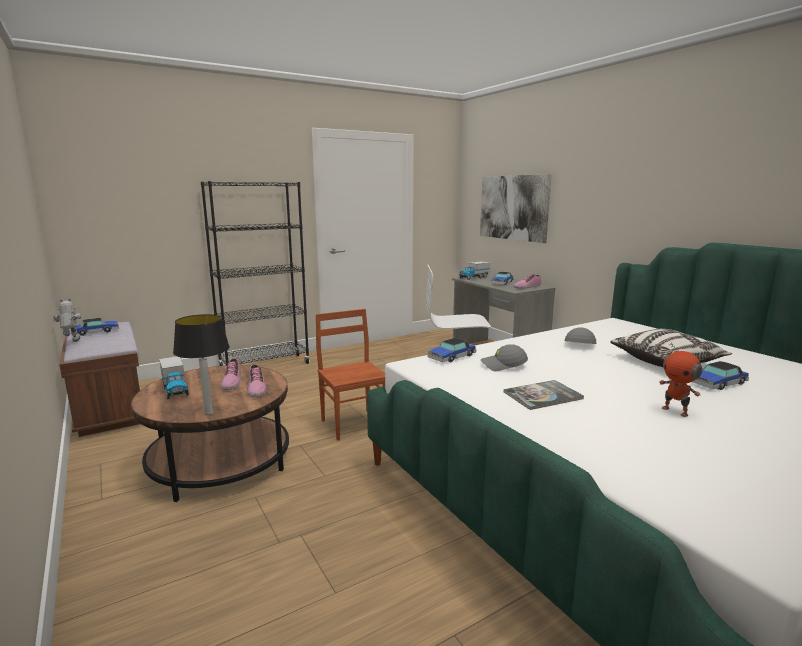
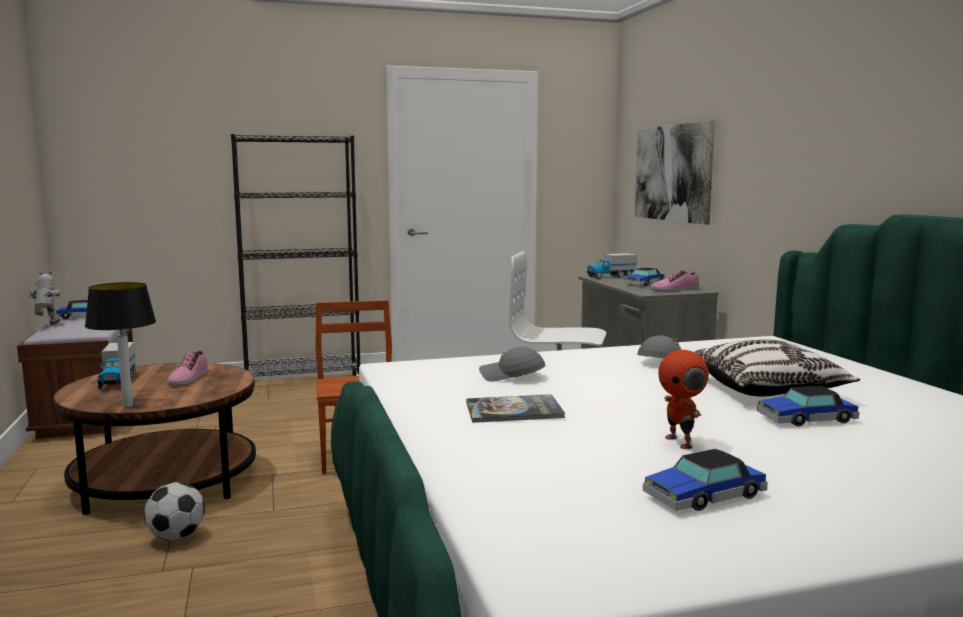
camera: 15 degrees right, 5 degrees down
(255, 388) = (207, 386): shoe -> none
(267, 510) = (176, 537): none -> football
(452, 357) = (455, 363): toy car -> toy car (704, 496)

